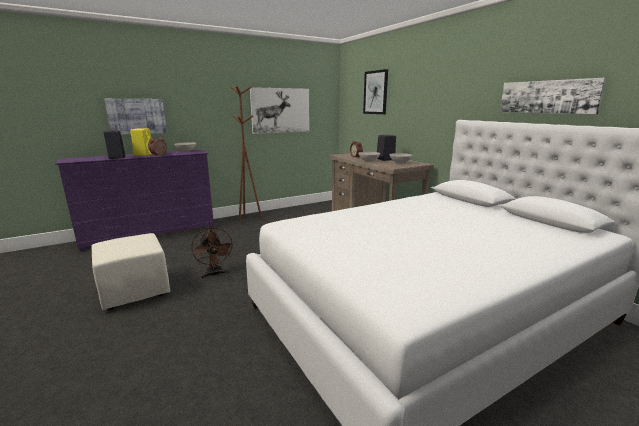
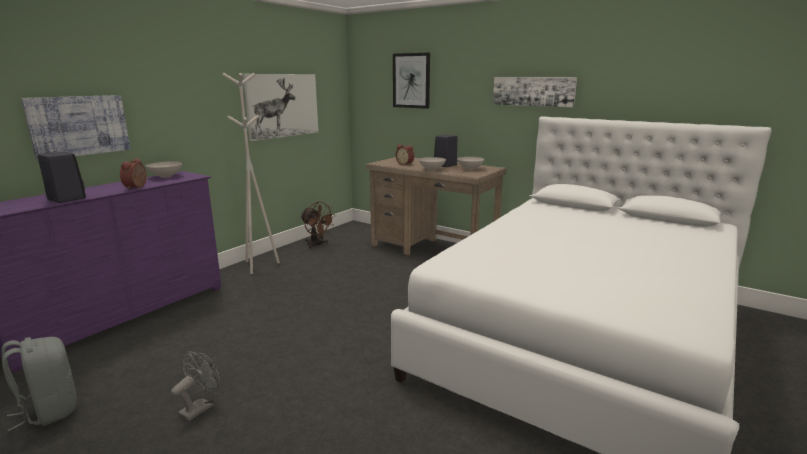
camera: 25 degrees left, 0 degrees up
(73, 273) = (49, 410): none -> grey backpack
(134, 291) = (200, 407): beige ottoman -> grey fan
(144, 154) = (105, 188): yellow speaker -> none
(214, 274) = (299, 353): brown fan -> brown fan (317, 245)
(248, 218) = (259, 266): brown clothes rack -> grey clothes rack
(547, 97) = (638, 93): picture -> picture (533, 91)

